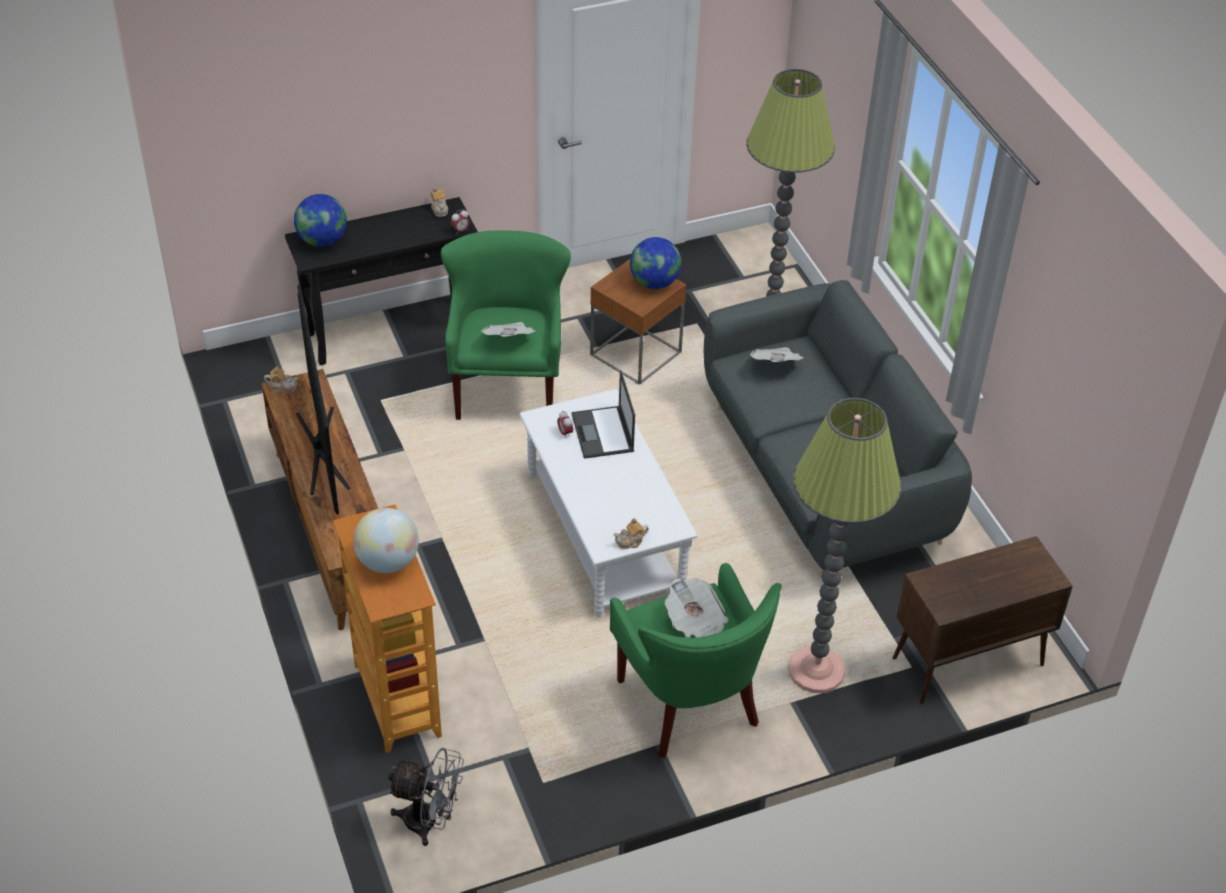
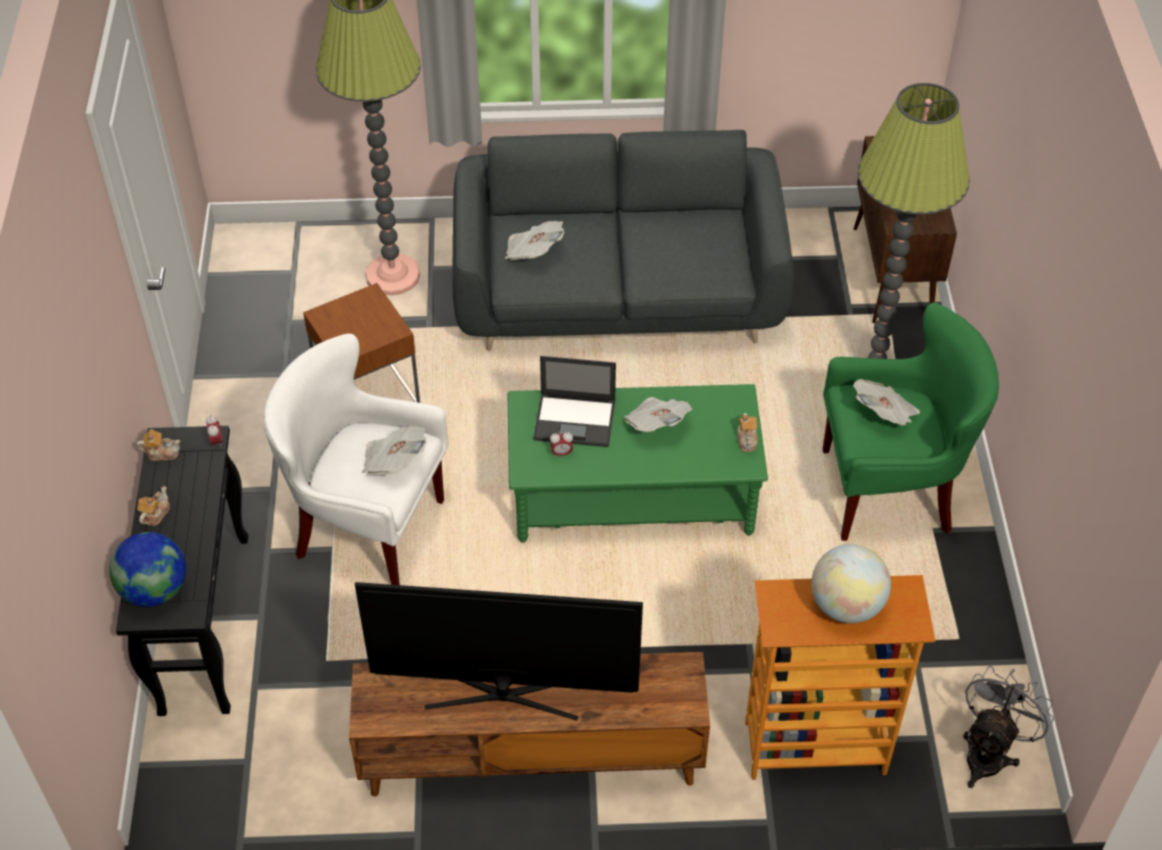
camera: 70 degrees left, 5 degrees up
(282, 387) = (369, 714): teapot -> teapot (155, 514)
(507, 388) = (366, 527): green armchair -> white armchair
(604, 533) = (633, 497): white coffee table -> green coffee table
(621, 482) = (656, 424): none -> newspaper
(654, 282) = (360, 308): globe -> none

